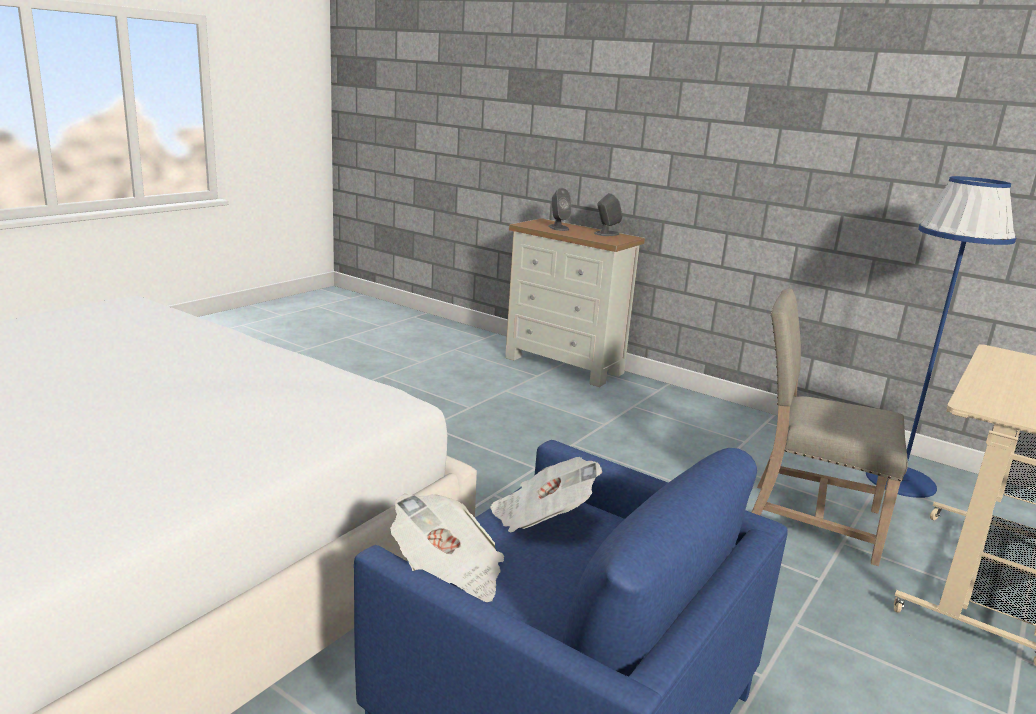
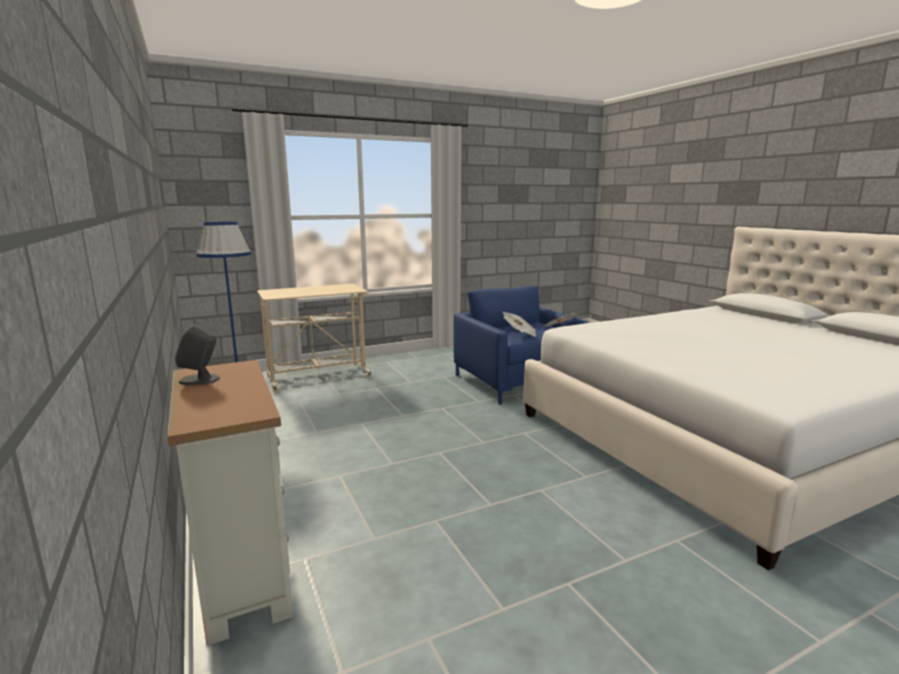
camera: 150 degrees left, 5 degrees down
(558, 228) = (228, 399): grey speaker -> none
(808, 519) = (333, 402): beige chair -> none

